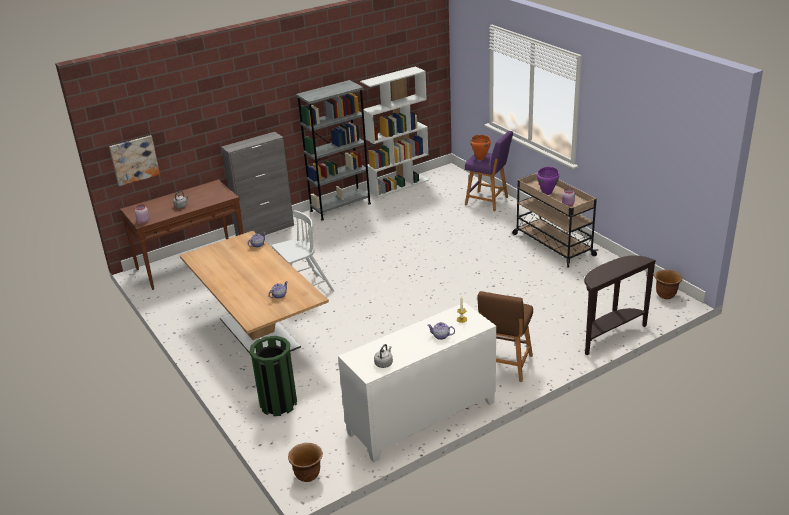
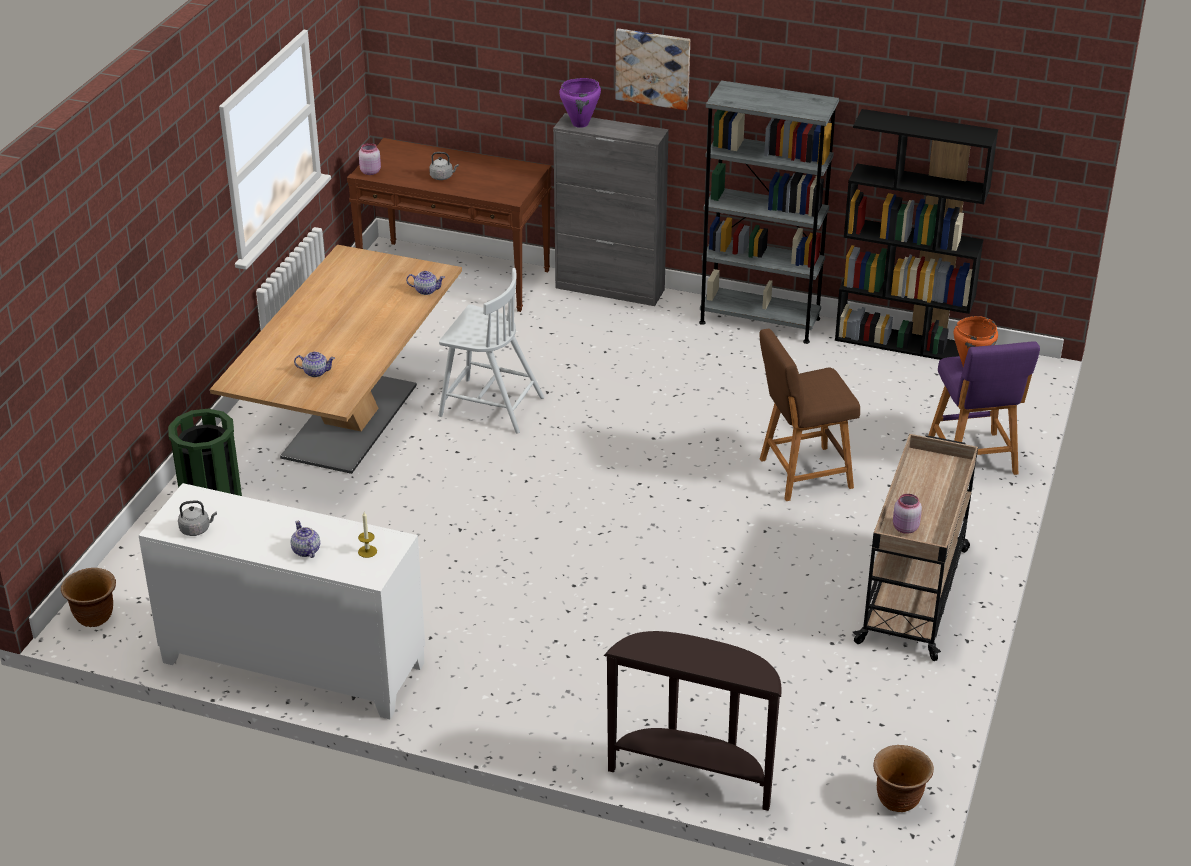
camera: 50 degrees right, 5 degrees up
(134, 160) = (420, 73): picture -> picture (653, 68)
(399, 185) = (902, 342): white bookcase -> black bookcase
(504, 366) = (492, 691): brown stool -> brown stool (801, 474)
(547, 193) = (922, 488): purple cooking pot -> purple cooking pot (580, 124)

